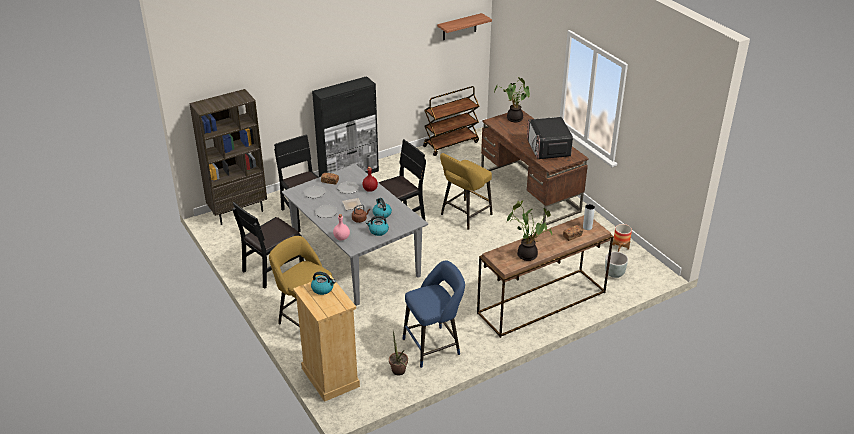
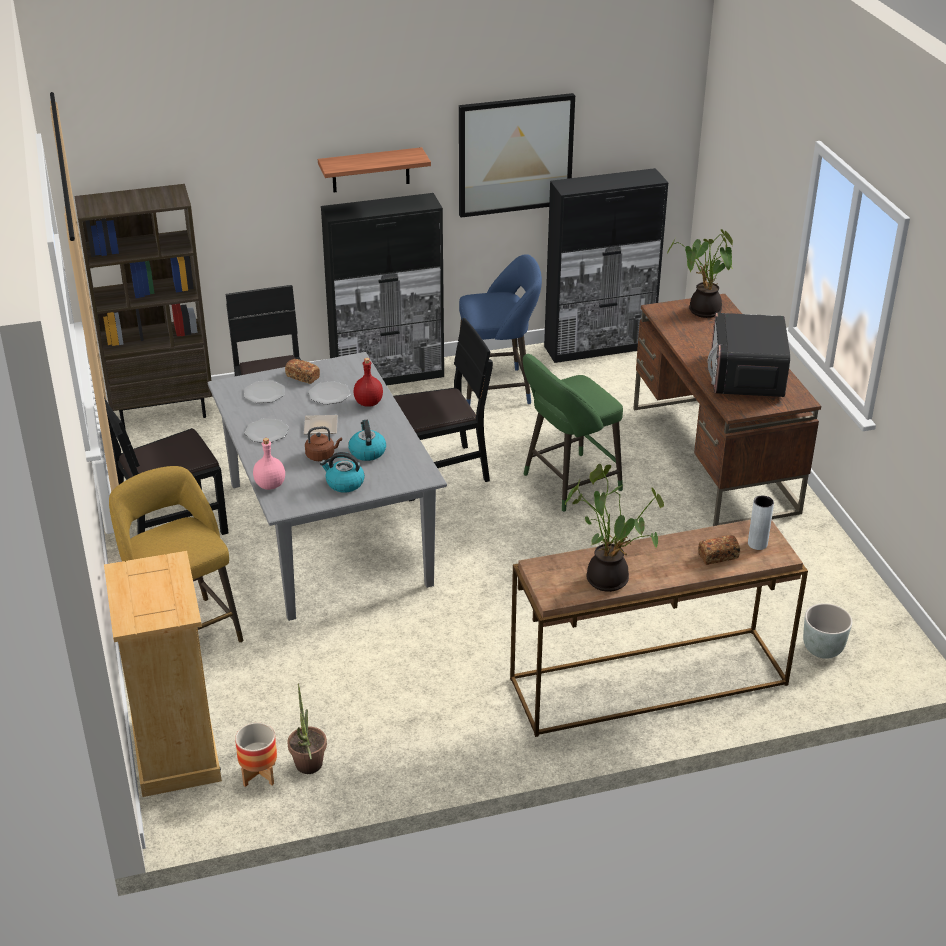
camera: 15 degrees right, 0 degrees up
(323, 289) = (158, 576): kettle -> none
(404, 51) = (515, 154): none -> picture
(434, 346) = (399, 728): blue stool -> blue stool (498, 389)
(451, 144) = (599, 347): brown cart -> black cabinet
(459, 27) = (633, 121): shelf -> shelf (370, 170)
(464, 216) = (567, 484): yellow stool -> green stool
(620, 247) = (856, 597): planter -> planter (259, 774)

